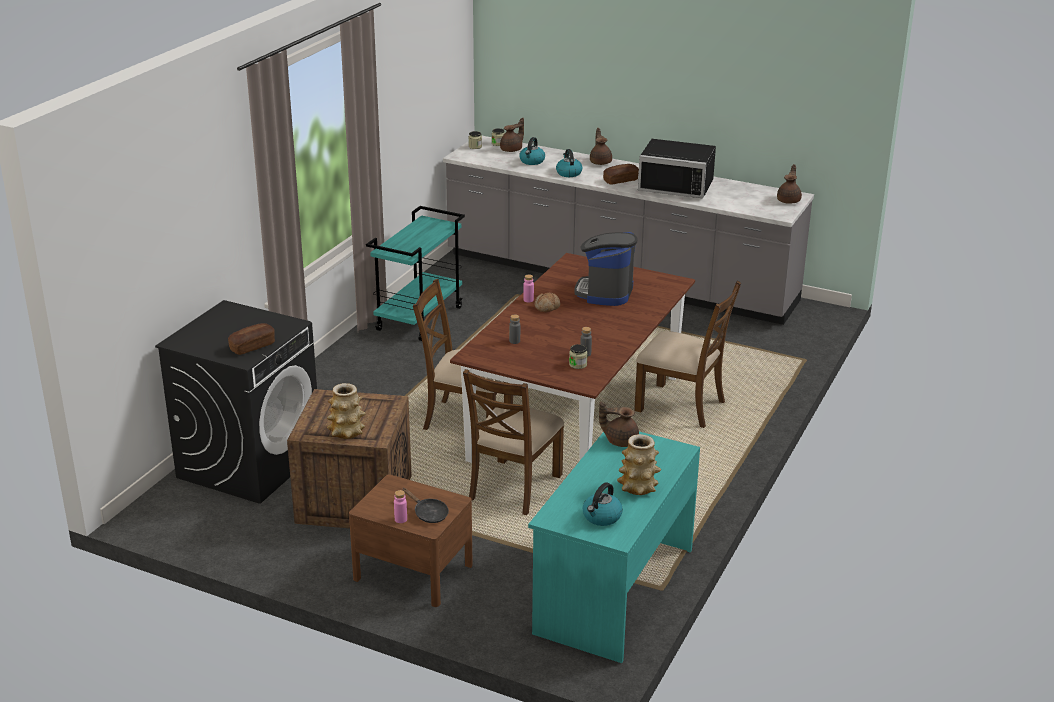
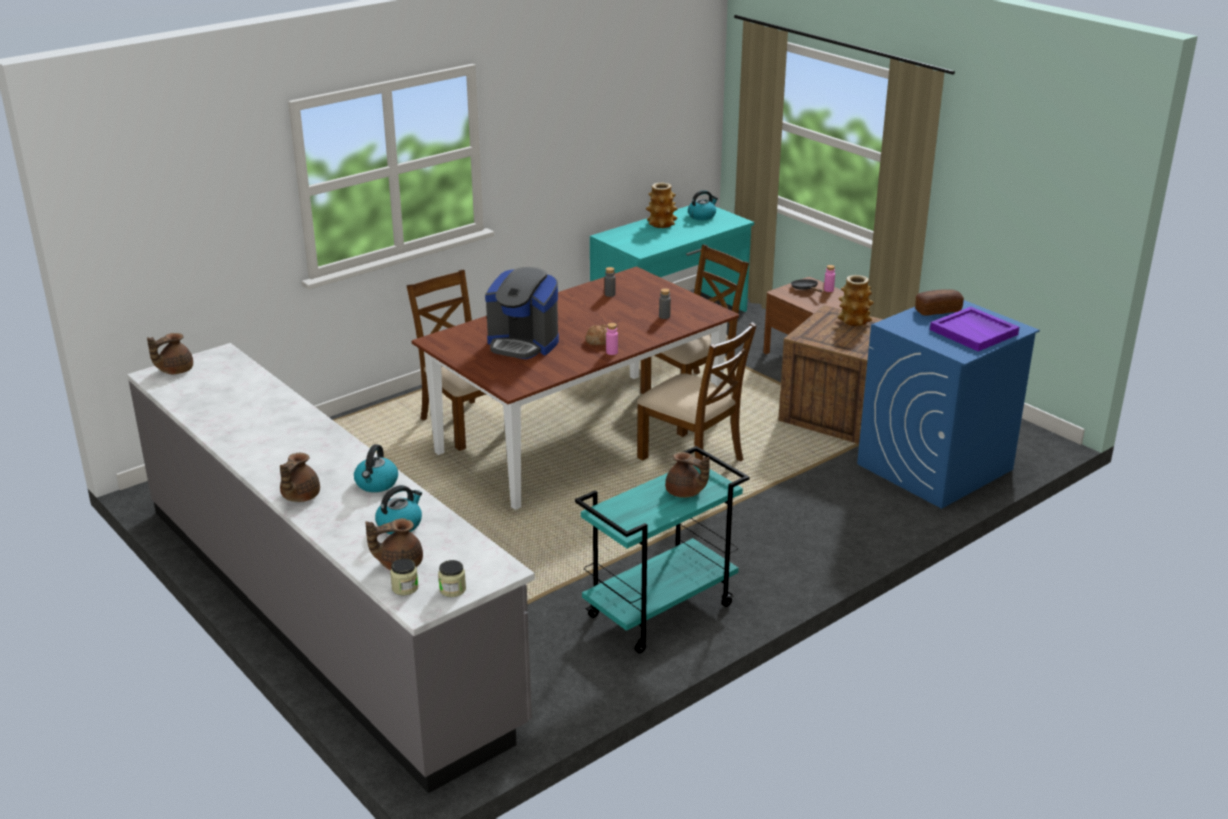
camera: 155 degrees left, 0 degrees up
(216, 330) = (974, 332): none -> purple tray
(250, 463) = (934, 467): black washing machine -> blue washing machine
(578, 364) = (626, 288): jar -> none
(605, 292) = (523, 344): coffee machine -> coffee machine turned 75 degrees clockwise
(620, 180) = (324, 451): bread -> none
(620, 440) = (644, 248): brown teapot -> brown teapot (685, 493)
(677, 185) = (263, 425): black microwave -> none

